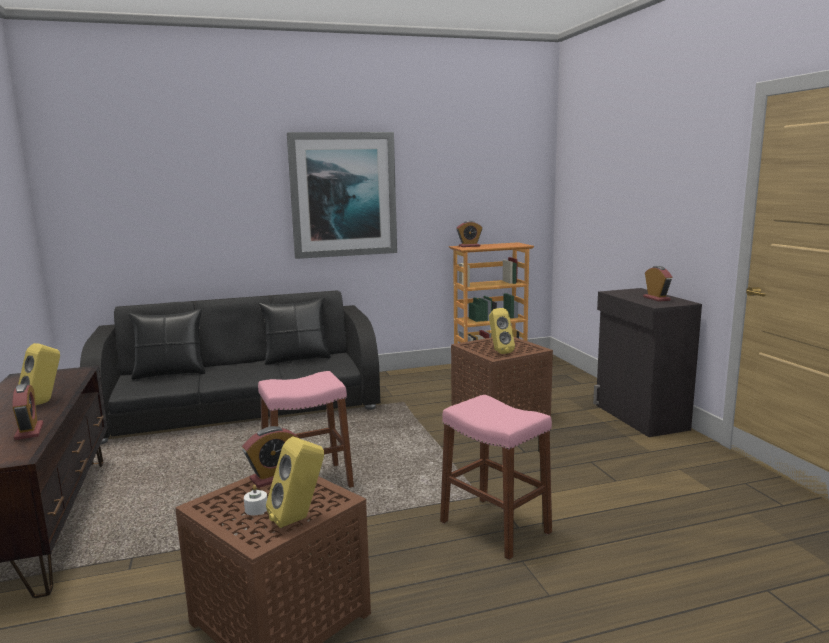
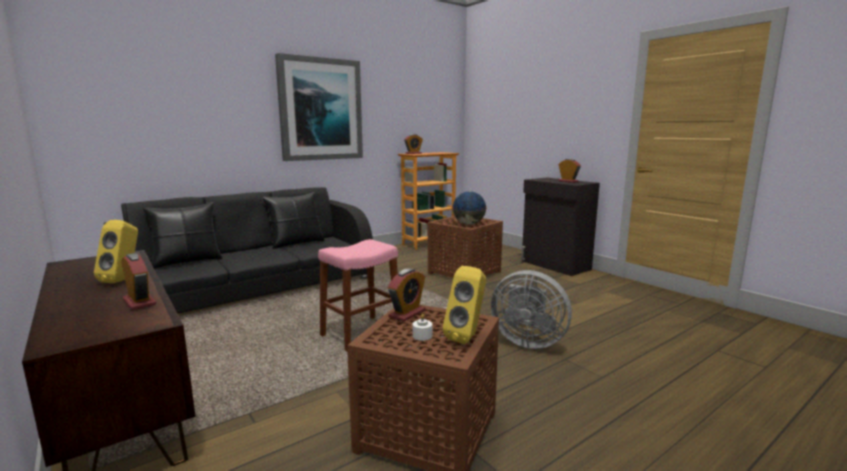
camera: 20 degrees left, 0 degrees up
(495, 527) = (527, 341): pink stool -> grey fan
(499, 352) = (468, 224): yellow speaker -> globe

